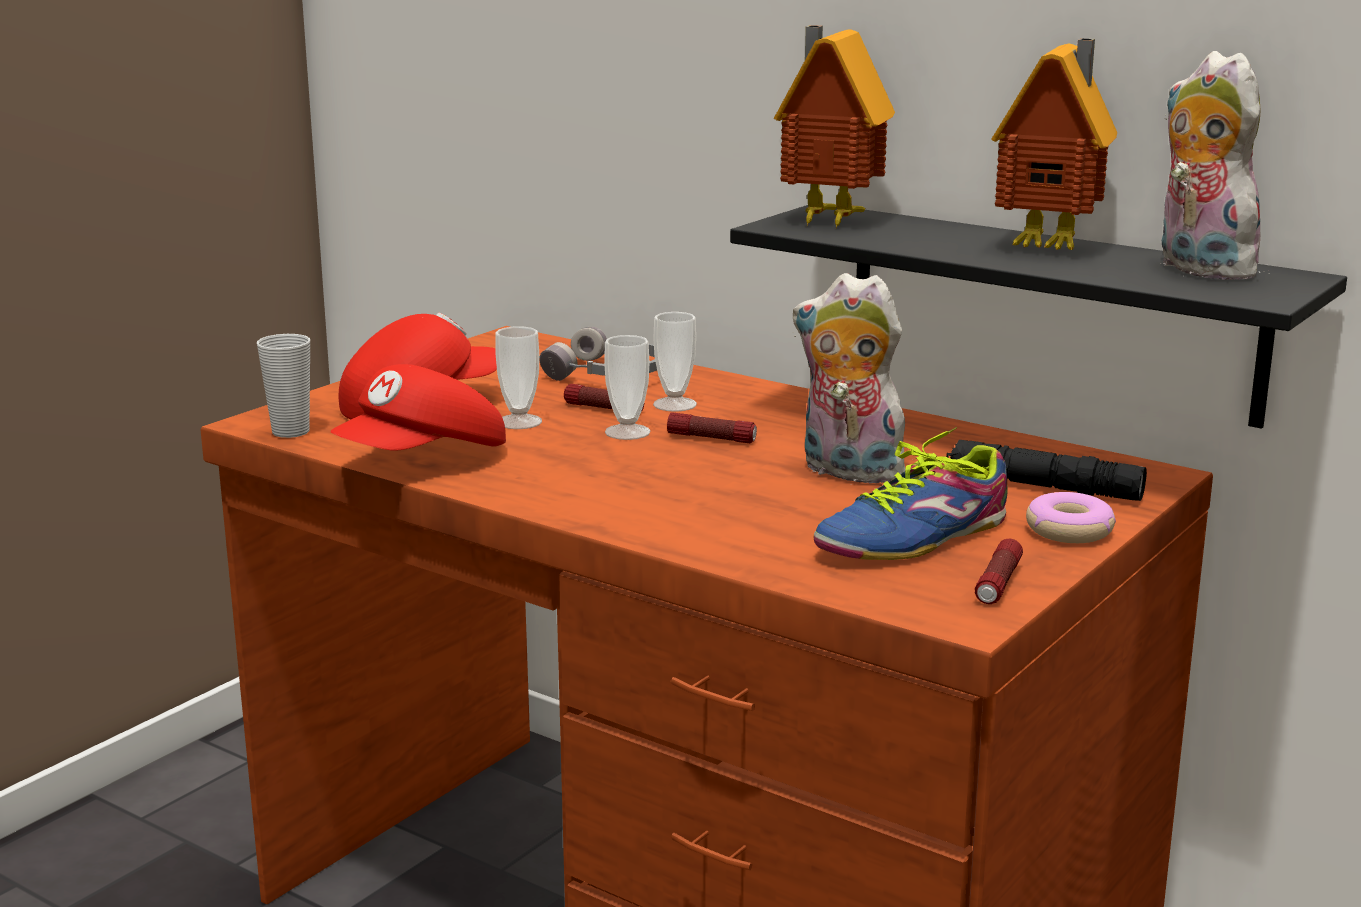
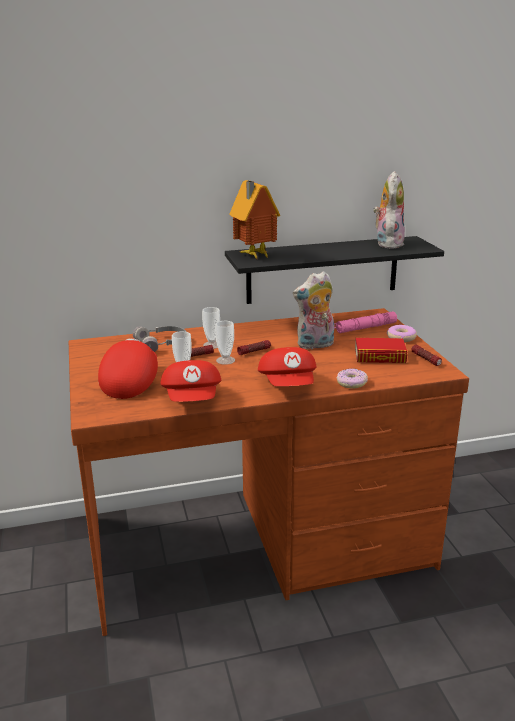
camera: 50 degrees left, 5 degrees up
(290, 432) = (115, 414): cup -> none
(610, 505) = (289, 385): none -> red cap
(721, 549) = (351, 383): none -> donut
(915, 538) = (380, 356): shoe -> book
(1043, 486) = (365, 328): black flashlight -> pink flashlight
(1052, 247) = (338, 247): toy house -> none
(1197, 269) = (387, 243): plush toy -> plush toy turned 90 degrees clockwise

